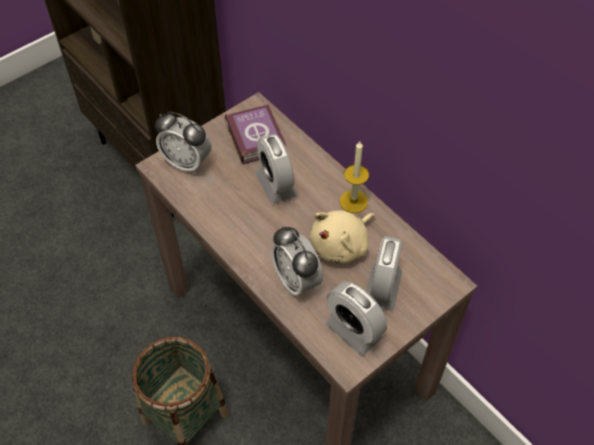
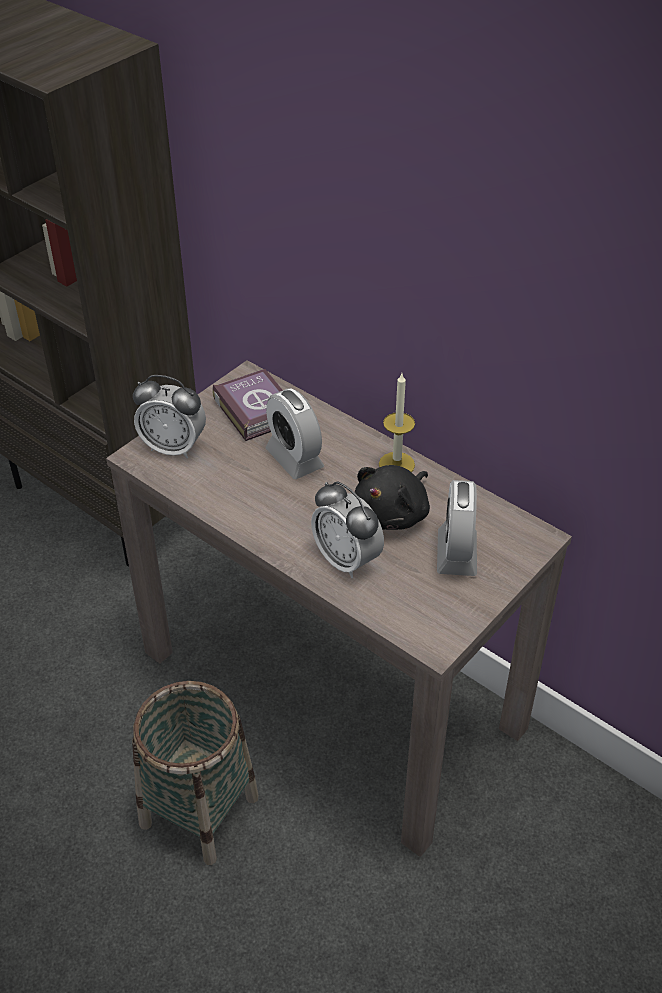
camera: 10 degrees left, 10 degrees down
(341, 245) = (394, 514): beige plush toy -> black plush toy
(354, 331) = (433, 605): alarm clock -> none

